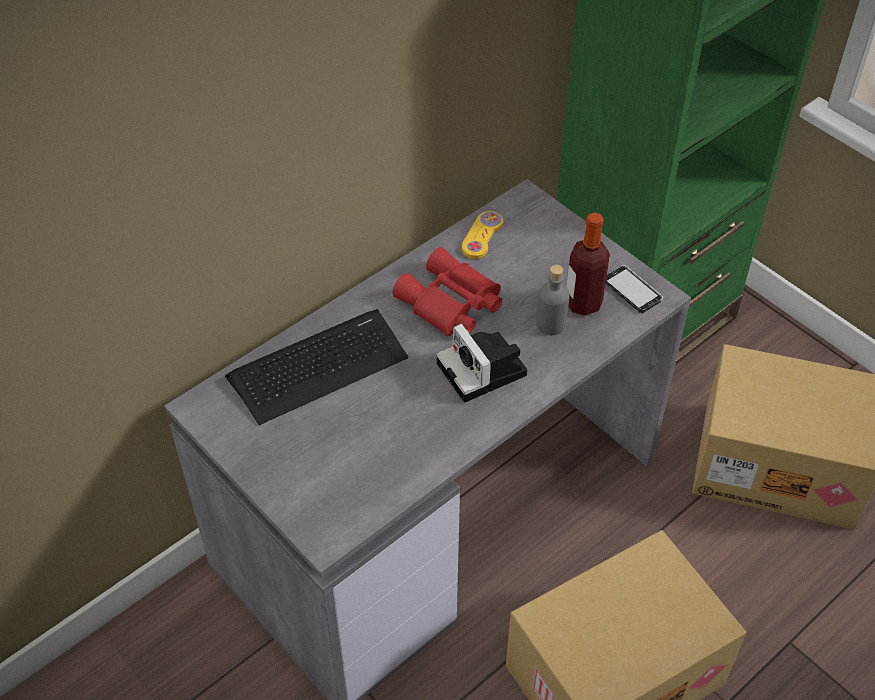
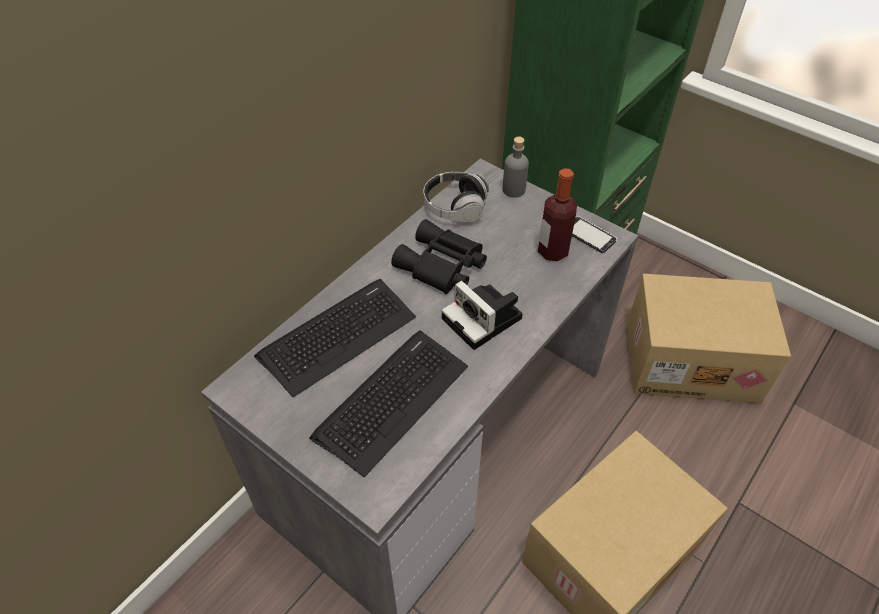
camera: 10 degrees left, 0 degrees up
(363, 443) = (391, 400): none -> keyboard
(450, 304) = (441, 266): red binoculars -> black binoculars
(482, 236) = (455, 207): yellow game controller -> headphones
(550, 324) = (530, 272): grey bottle -> grey bottle (513, 190)

